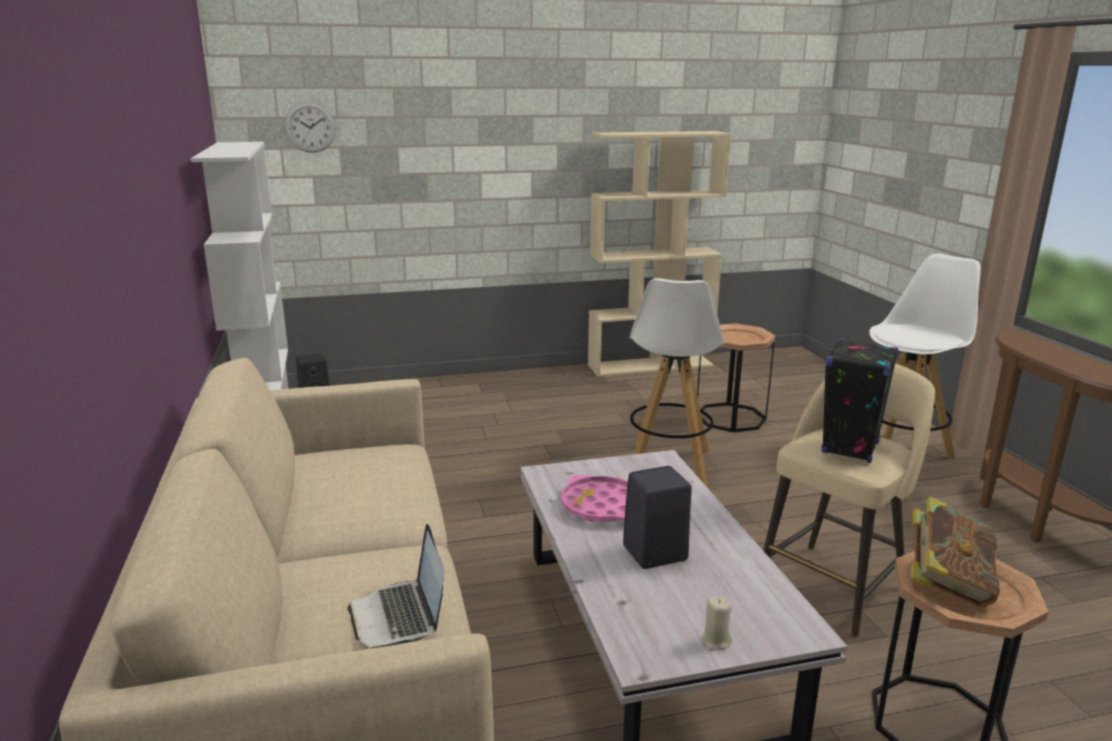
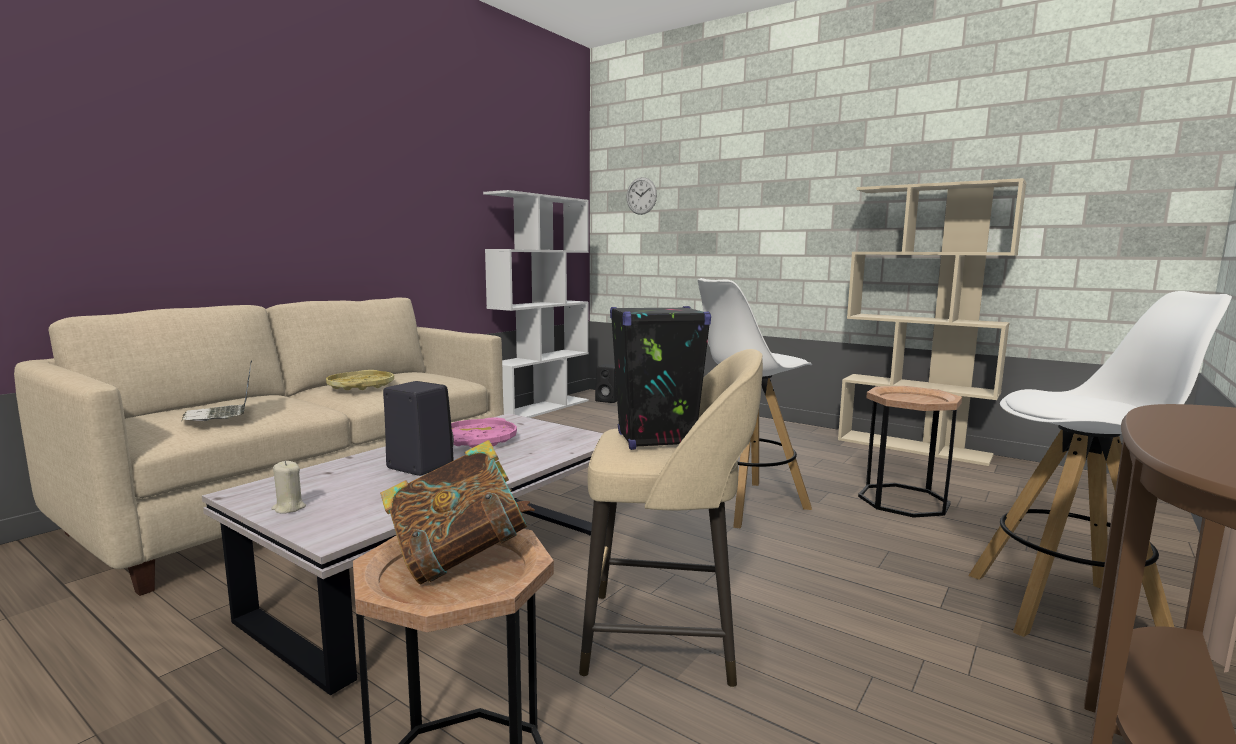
camera: 50 degrees right, 10 degrees down
(353, 504) = (360, 386): none -> yellow tray
(400, 616) = (222, 415): laptop -> laptop turned 60 degrees counterclockwise

